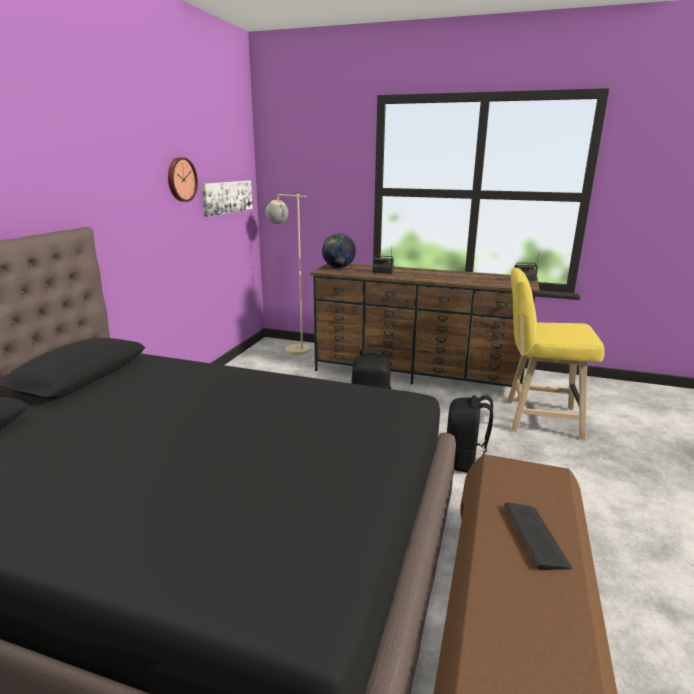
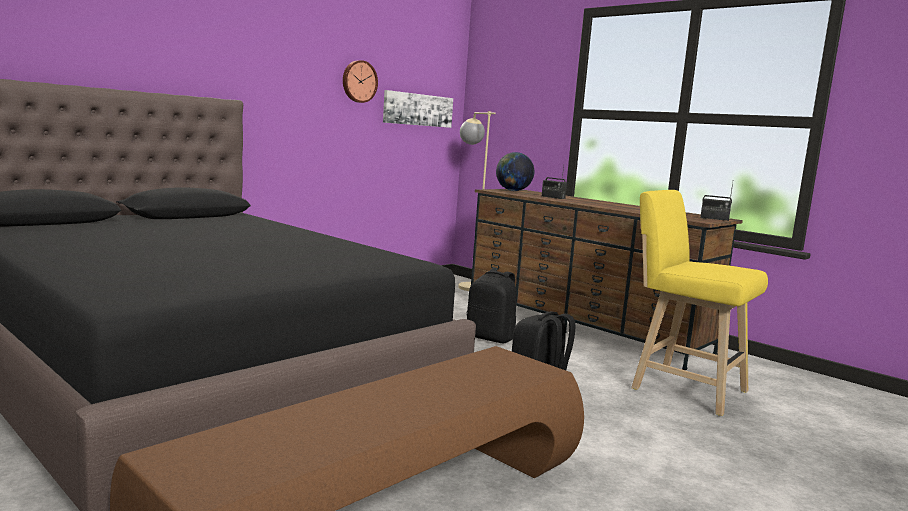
camera: 25 degrees right, 10 degrees down
(535, 536) = (446, 390): keyboard -> none

